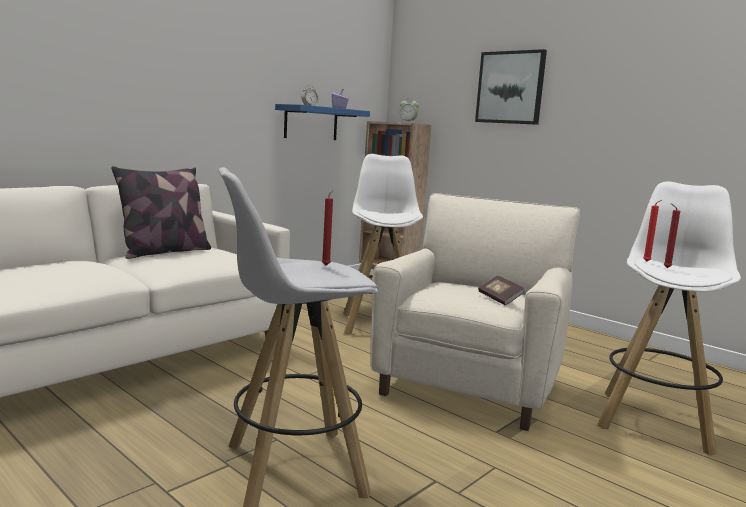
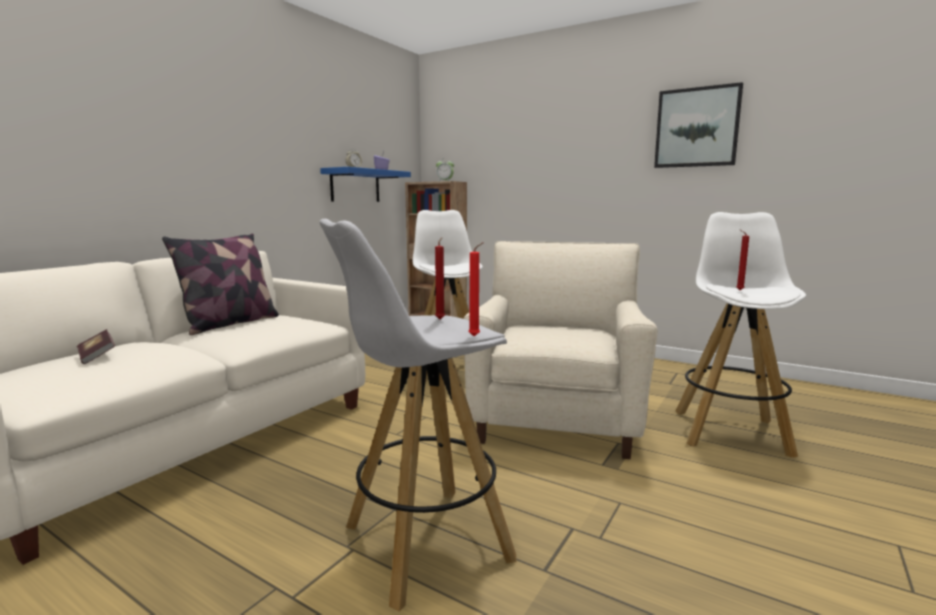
camera: 10 degrees left, 0 degrees up
(499, 299) = (585, 335): book -> book (97, 356)
(510, 87) = (539, 142): picture -> picture (697, 127)
(647, 261) = (718, 286): red candle -> red candle (476, 336)

